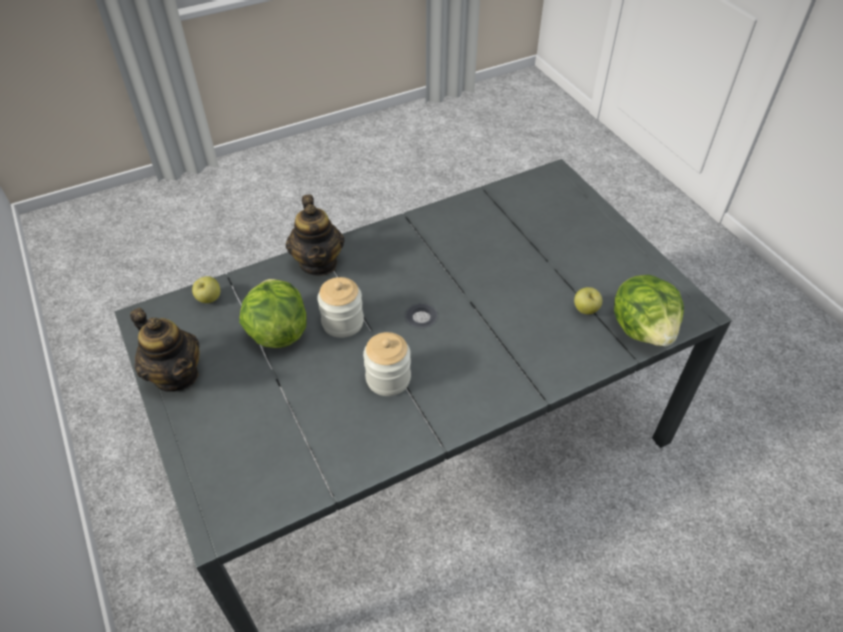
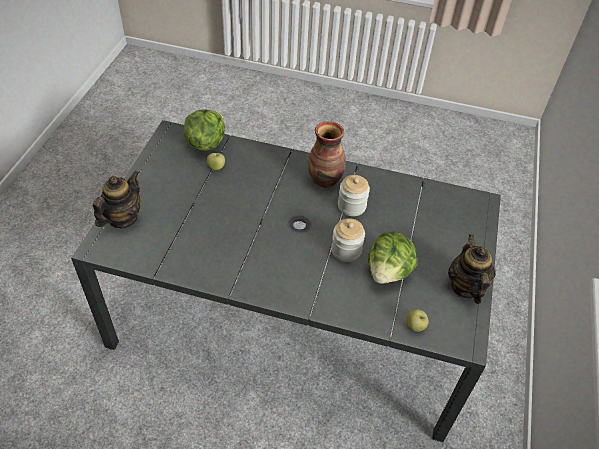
camera: 140 degrees left, 0 degrees up
(318, 263) = (323, 300): teapot -> teapot (122, 218)
(455, 391) = (325, 179): none -> vase

